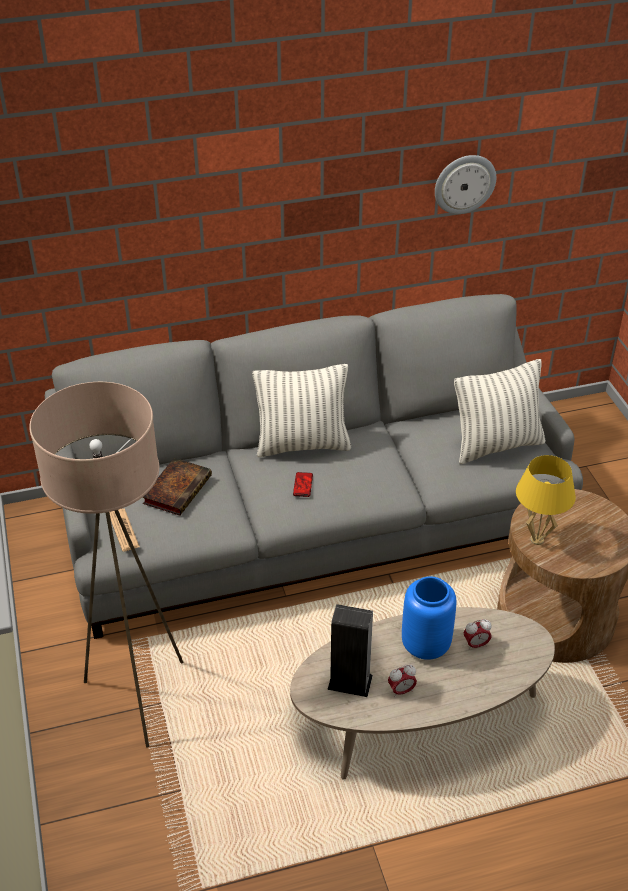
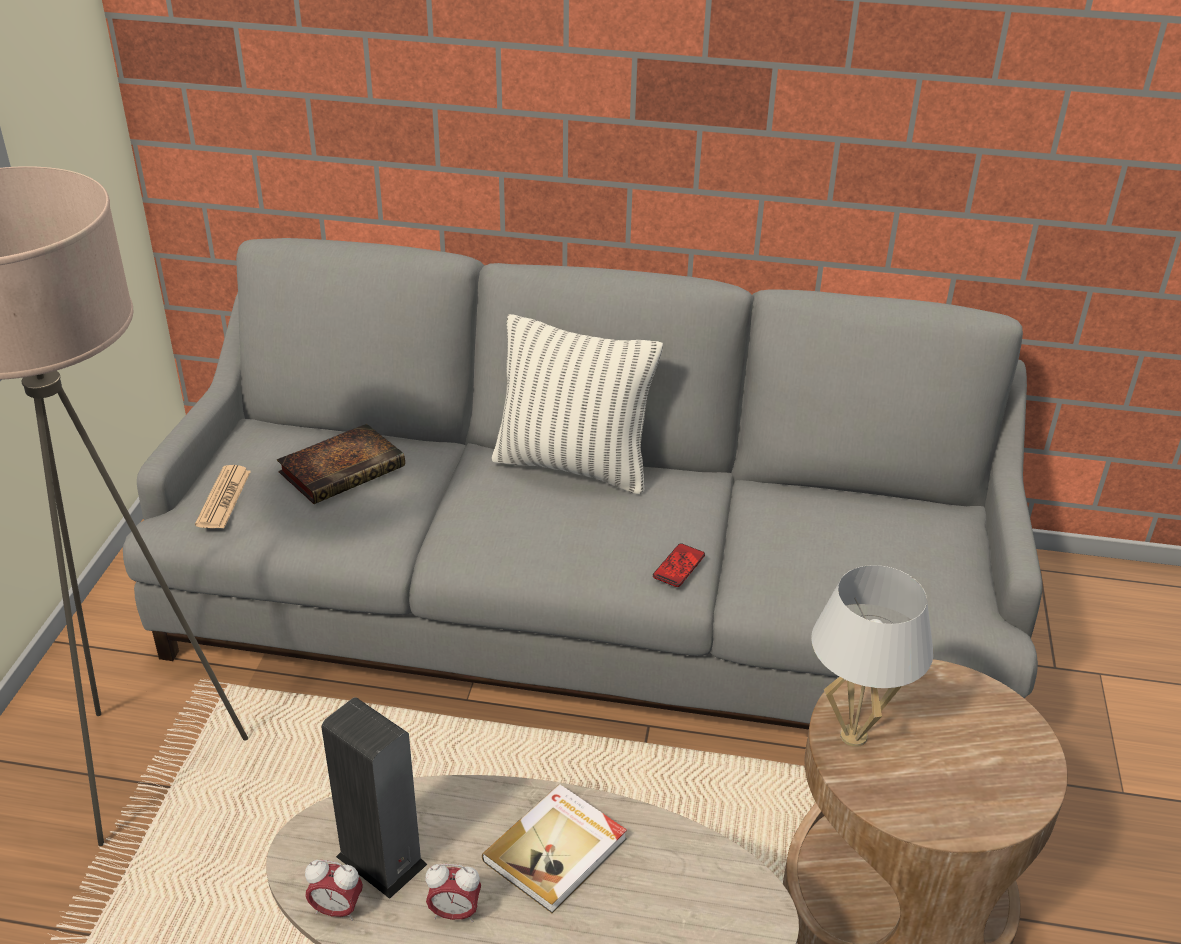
camera: 25 degrees right, 5 degrees down
(303, 485) = (526, 520): phone -> phone (679, 566)
(426, 645) = (557, 850): blue vase -> book
(464, 183) = (967, 92): wall clock -> none
(476, 644) = (645, 886): alarm clock -> alarm clock (337, 910)
(496, 445) = (894, 563): pillow -> none
(536, 540) = (852, 736): yellow table lamp -> white table lamp

